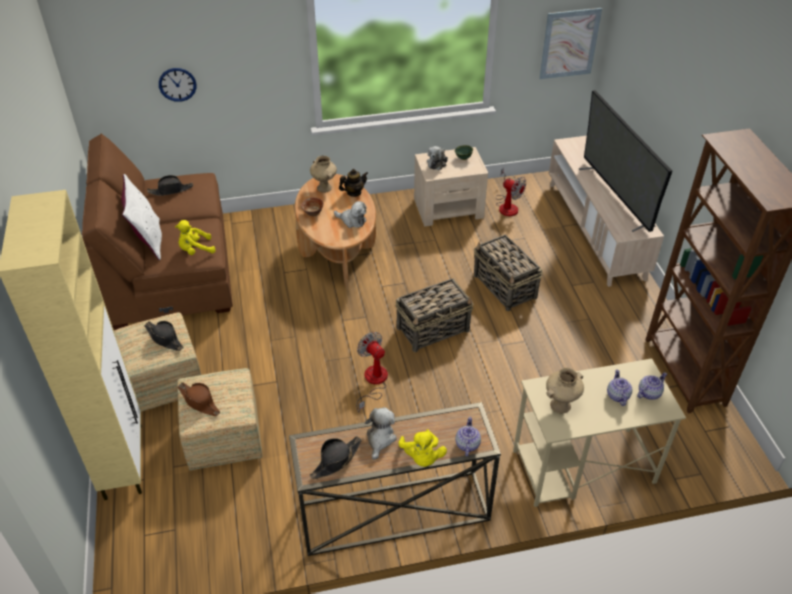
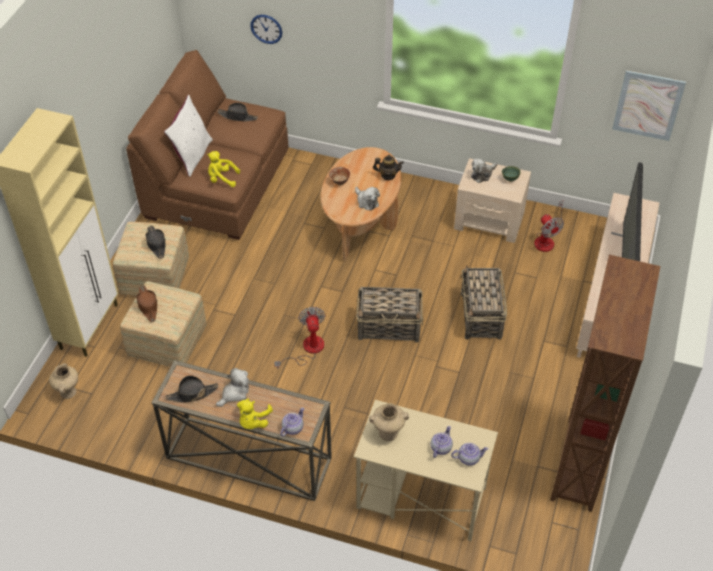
camera: 30 degrees right, 5 degrees up
(324, 188) = (366, 161): beige vase -> beige vase (68, 392)

